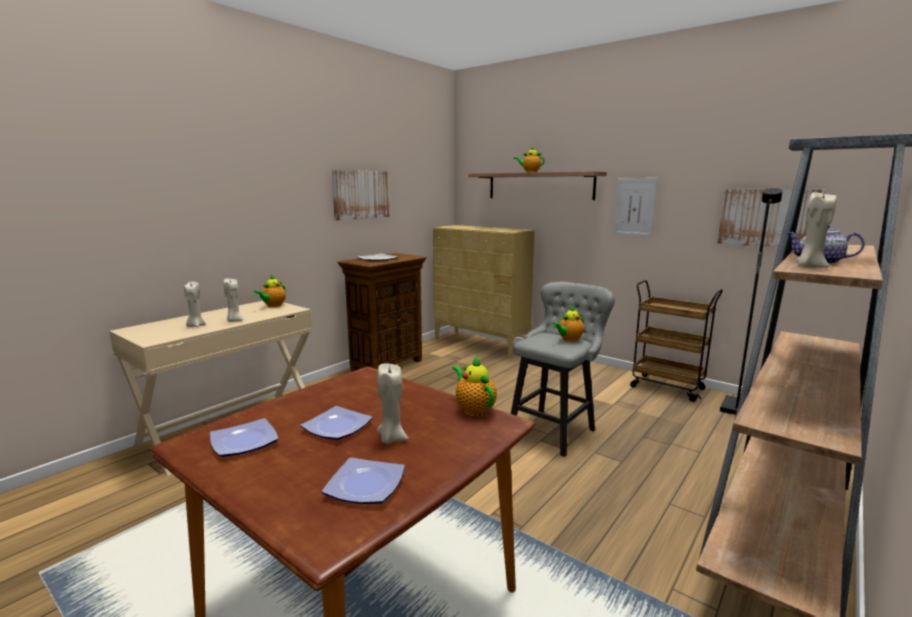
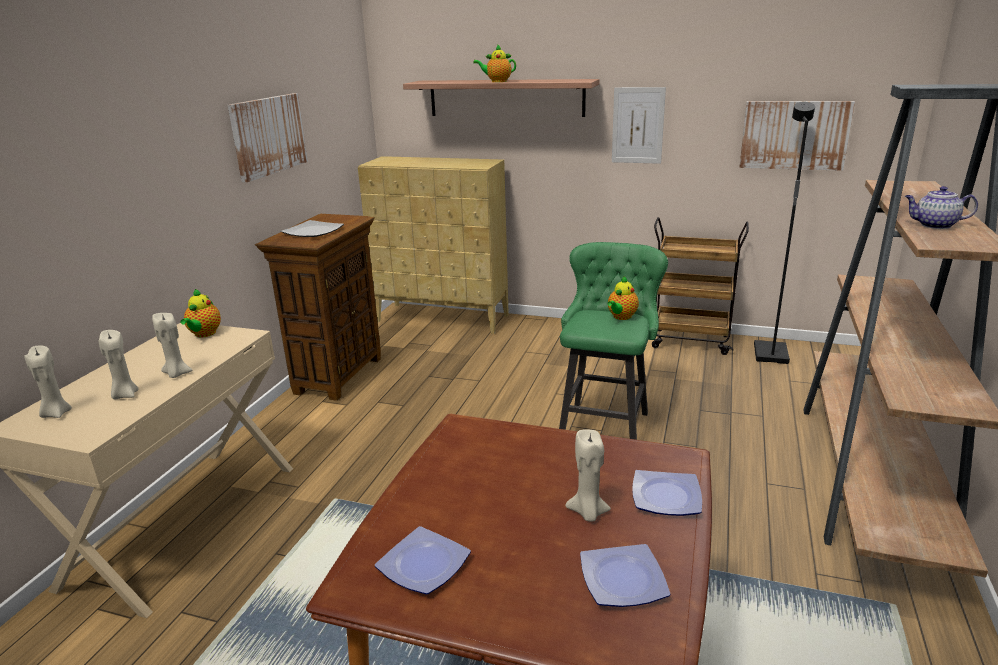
camera: 20 degrees left, 10 degrees up
(335, 427) = (510, 514): plate -> plate (665, 497)
(474, 410) = (635, 449): teapot -> none
(556, 428) = (606, 421): grey stool -> green stool
(809, 267) = (939, 237): beige candle -> beige candle (56, 413)

